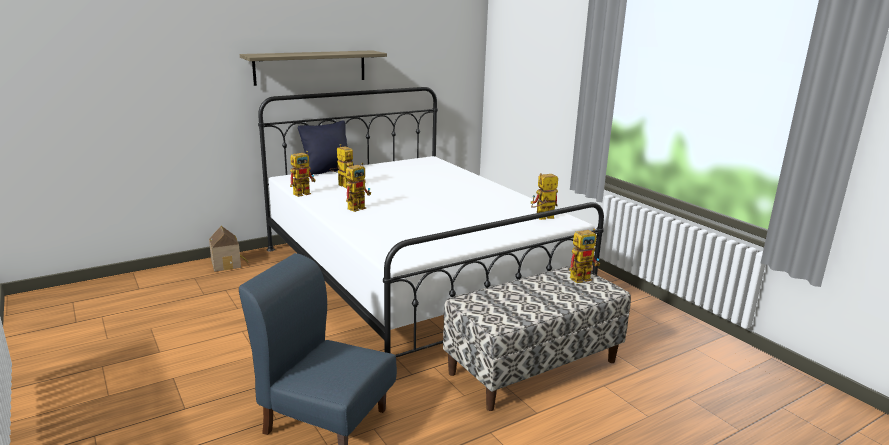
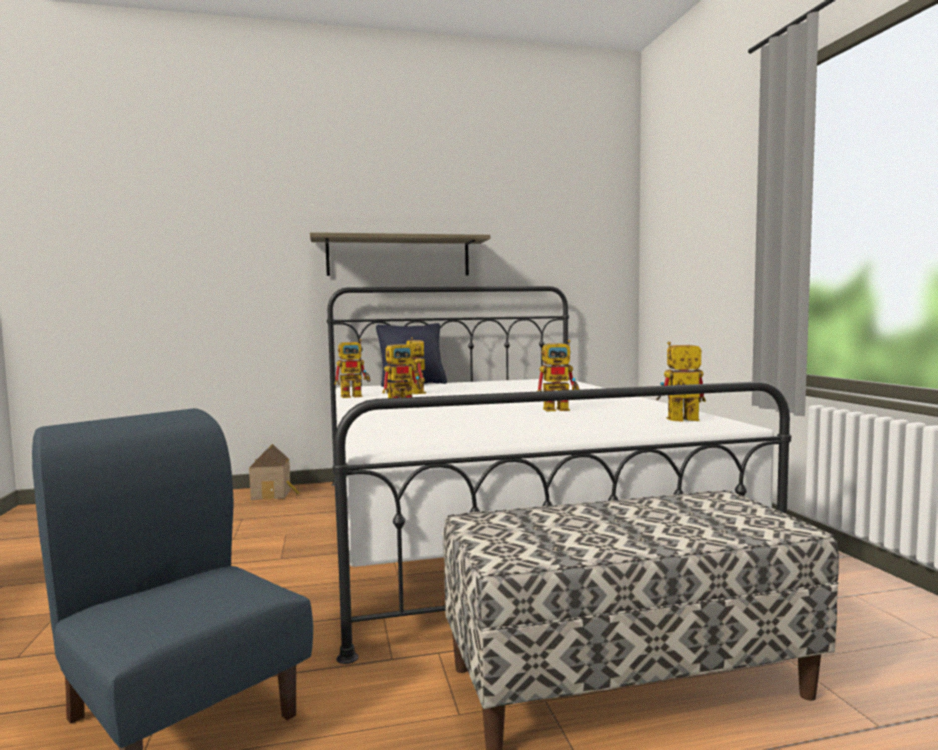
camera: 20 degrees right, 15 degrees down
(583, 277) = (735, 507): toy robot -> toy robot (561, 409)

